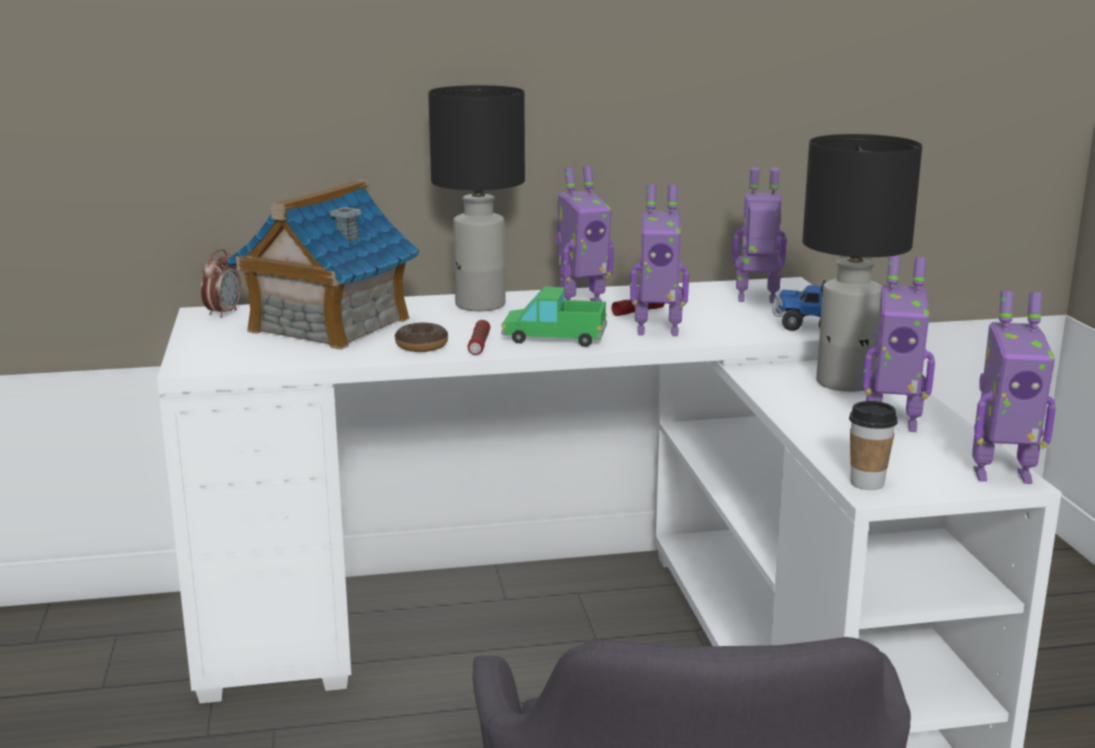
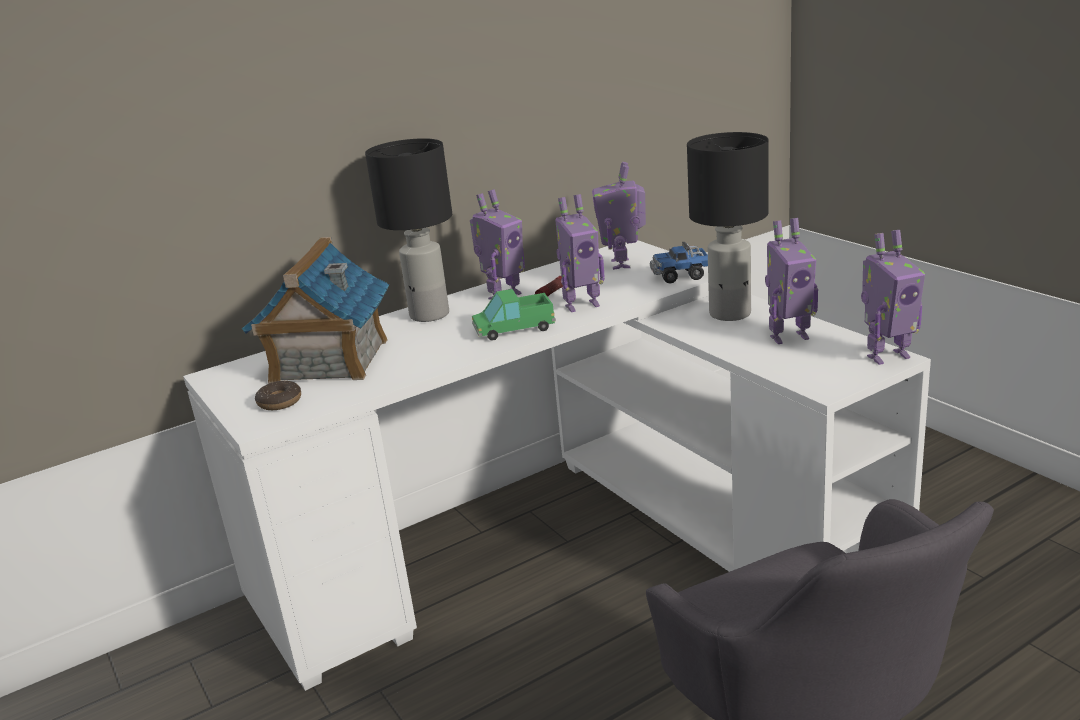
camera: 20 degrees left, 5 degrees up
(223, 313) = (228, 372): alarm clock -> none
(421, 346) = (423, 360): donut -> donut (279, 402)
(479, 345) = (466, 349): flashlight -> none
(757, 300) = (622, 264): toy robot -> toy robot turned 75 degrees counterclockwise
(867, 483) = (816, 385): cup -> none

